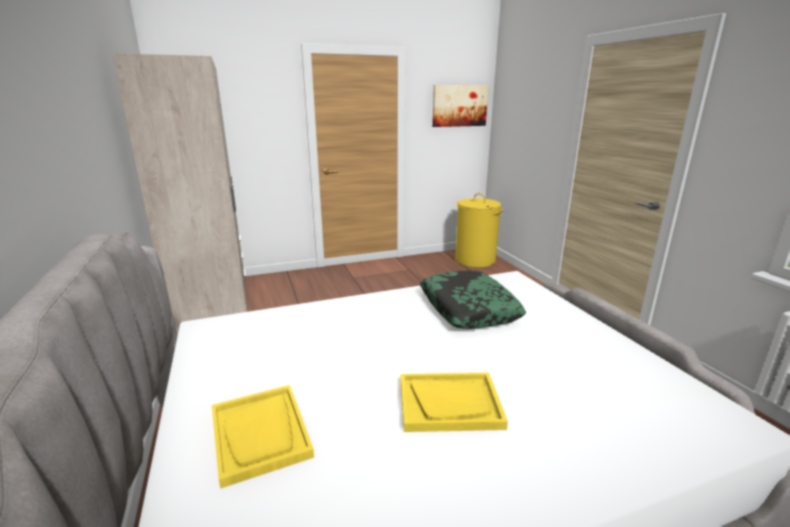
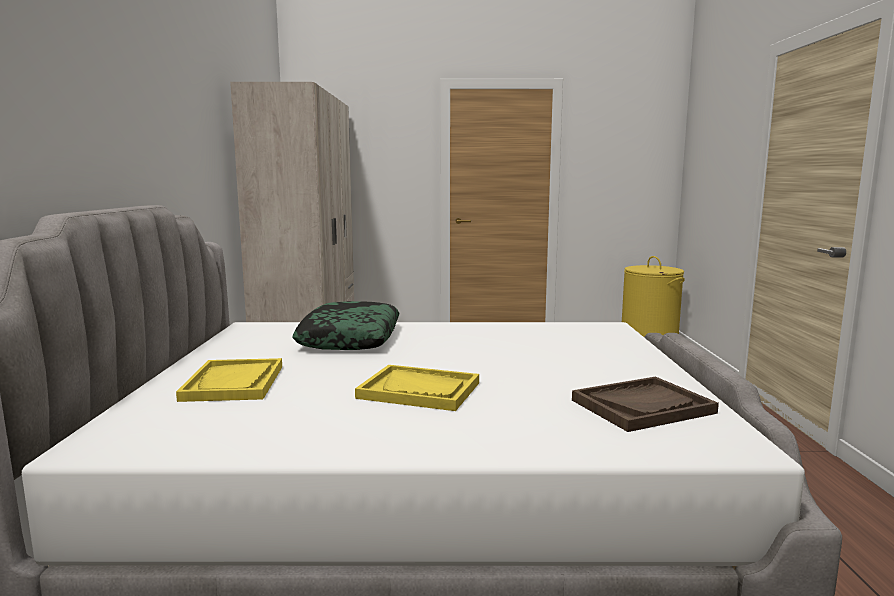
camera: 20 degrees right, 10 degrees down
(459, 106) = (635, 147): picture -> none
(467, 308) = (522, 340): pillow -> pillow (350, 338)
(632, 385) = (642, 406): none -> brown tray

